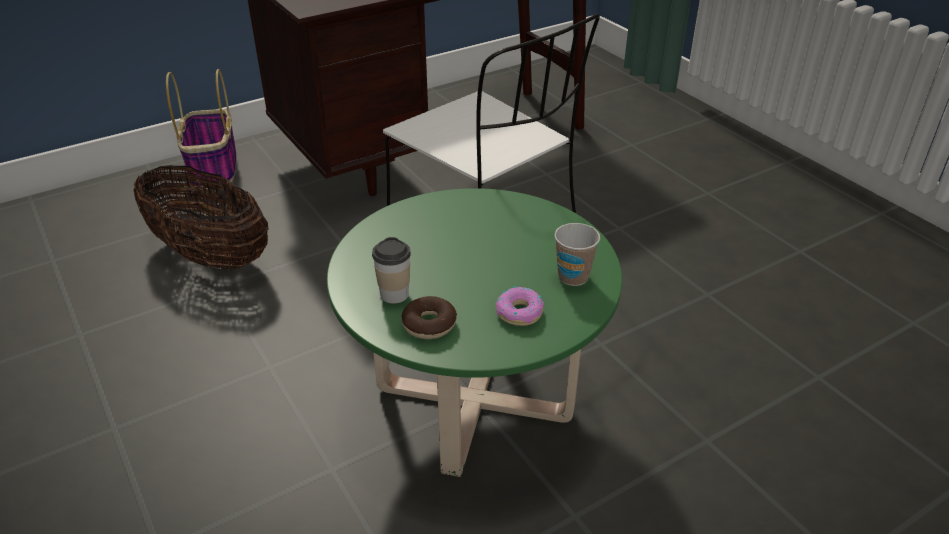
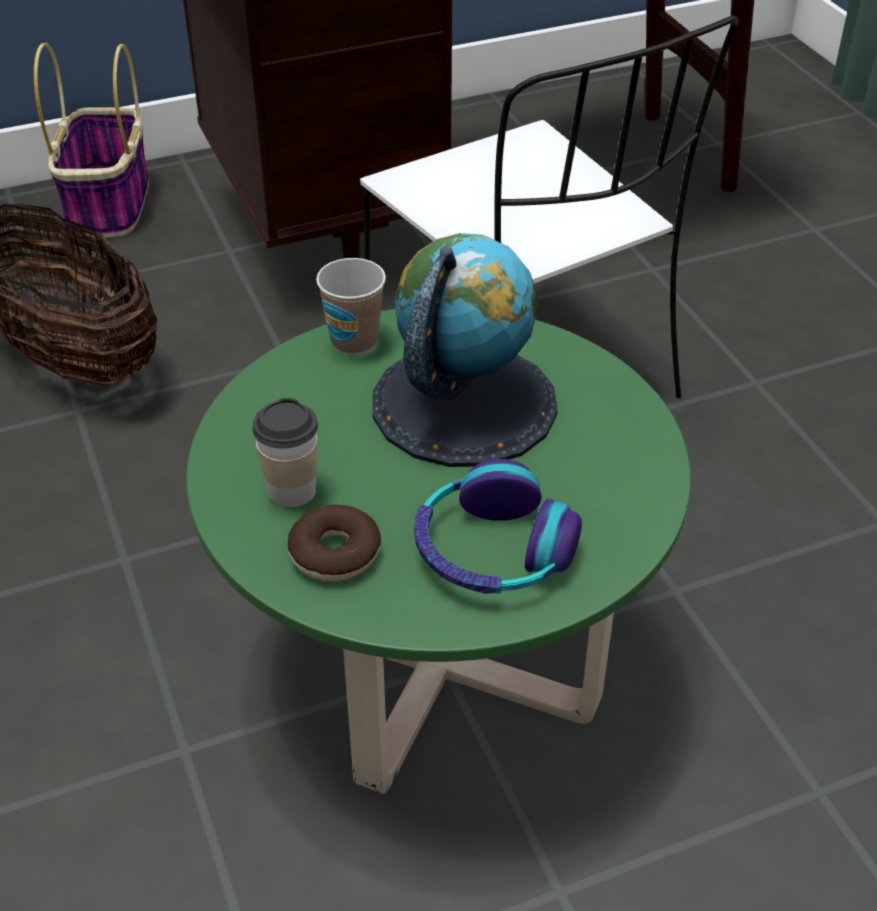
camera: 10 degrees right, 5 degrees up
(481, 238) = (463, 403): none -> globe
(520, 312) = (492, 550): donut -> headphones
(573, 277) = (601, 495): cup -> cup (354, 341)

